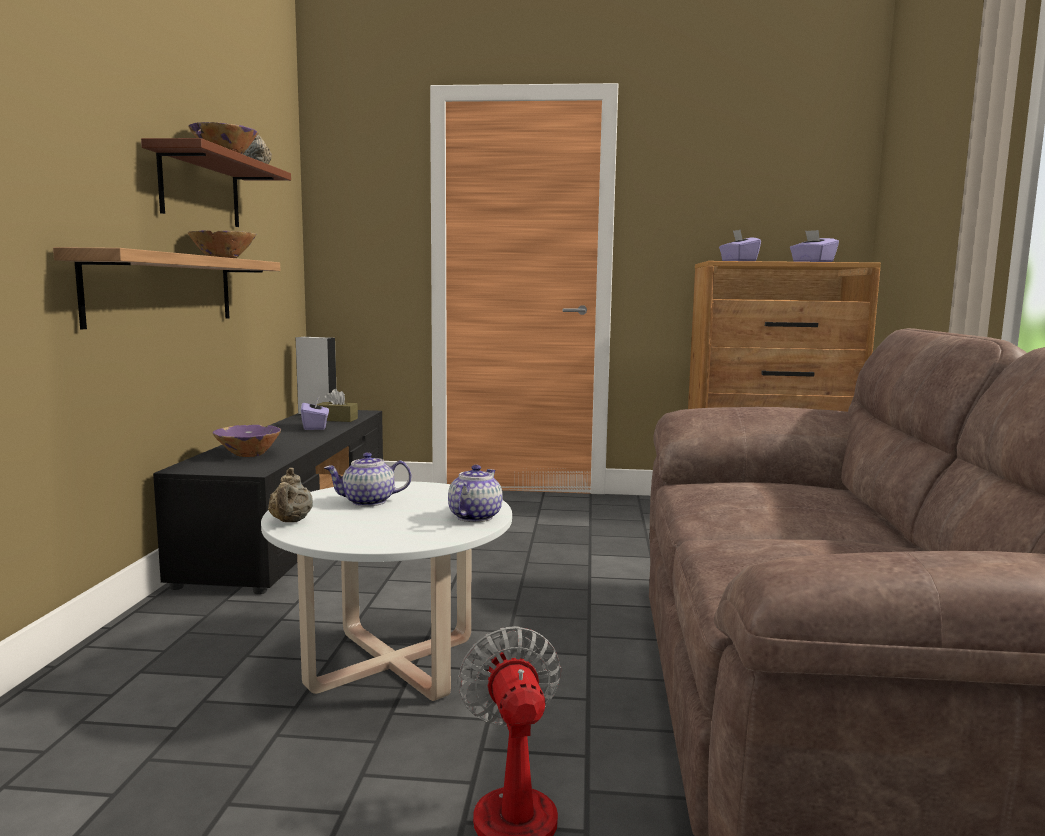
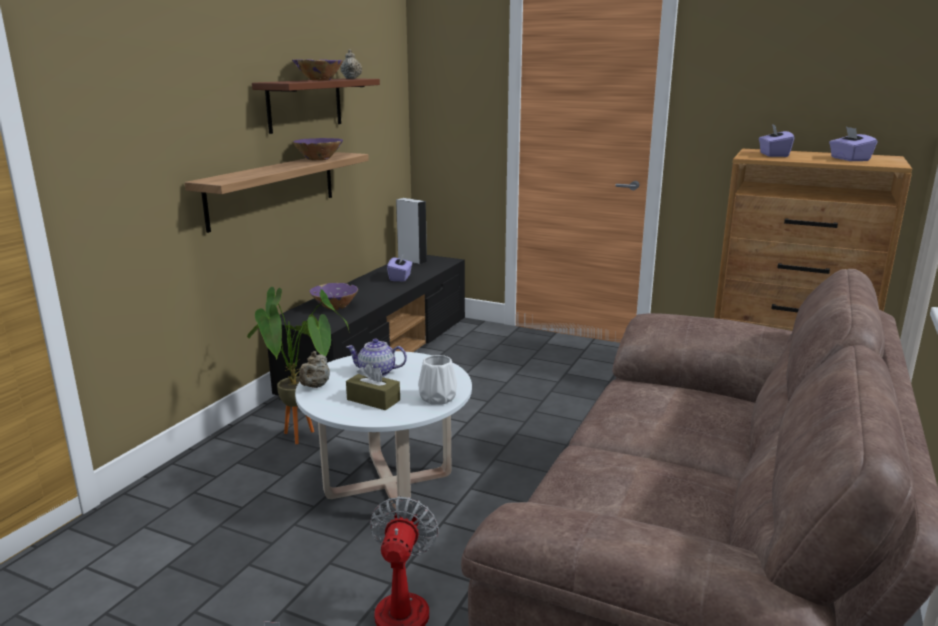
camera: 20 degrees right, 10 degrees up
(234, 628) = (303, 438): none -> potted plant
(337, 419) = (422, 269): brown tissue box -> brown tissue box (373, 400)
(474, 516) = (436, 398): teapot -> white vase

